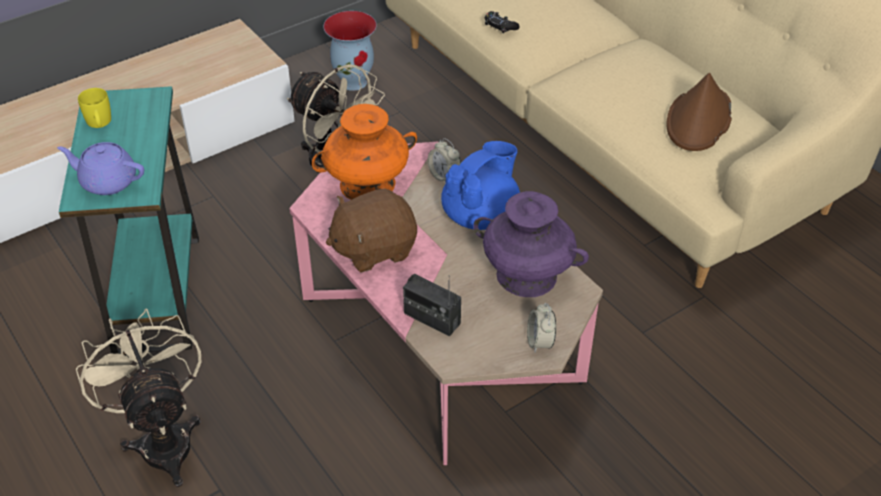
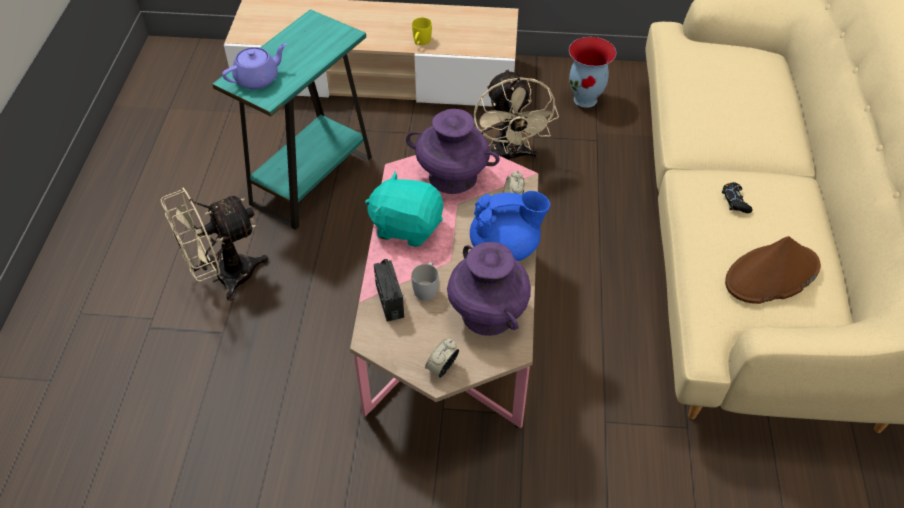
camera: 40 degrees right, 5 degrees up
(99, 124) = (295, 37): yellow mug -> yellow mug (420, 42)
(107, 181) = (258, 79): purple teapot -> purple teapot turned 90 degrees clockwise
(163, 439) = (224, 277): beige fan -> beige fan turned 135 degrees counterclockwise
(367, 185) = (452, 177): orange vase -> purple vase
(373, 249) = (406, 226): brown plush toy -> turquoise plush toy
(452, 287) = (427, 288): none -> white mug
(500, 26) = (688, 107): black game controller -> black game controller (735, 201)

